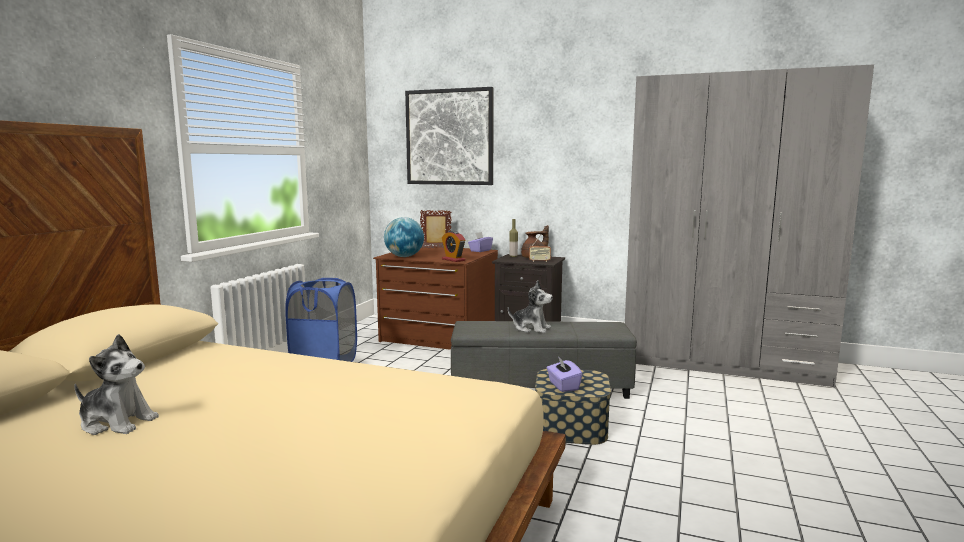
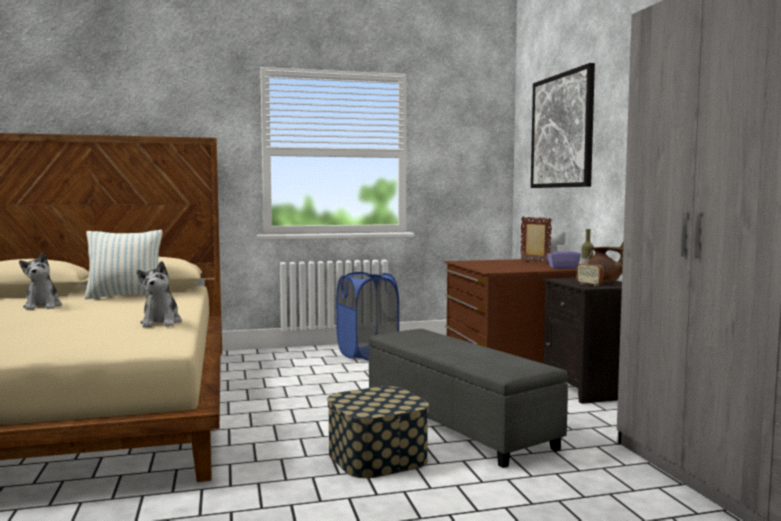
camera: 55 degrees right, 5 degrees down
(156, 373) = (126, 296): none -> pillow
(404, 256) = (467, 263): globe -> none
(453, 260) = (491, 270): alarm clock -> none
(531, 328) = (446, 347): plush toy -> plush toy (161, 323)
(563, 386) = (358, 399): purple tissue box -> none

